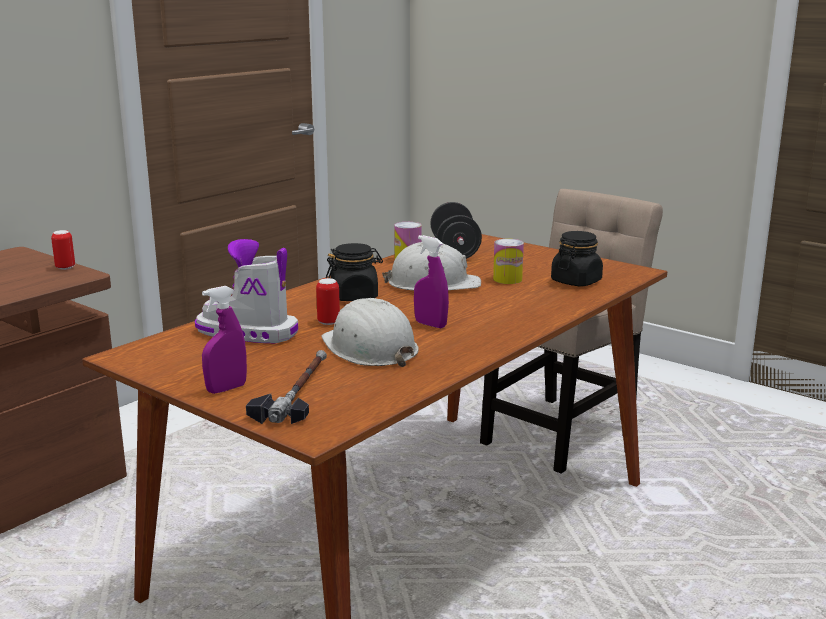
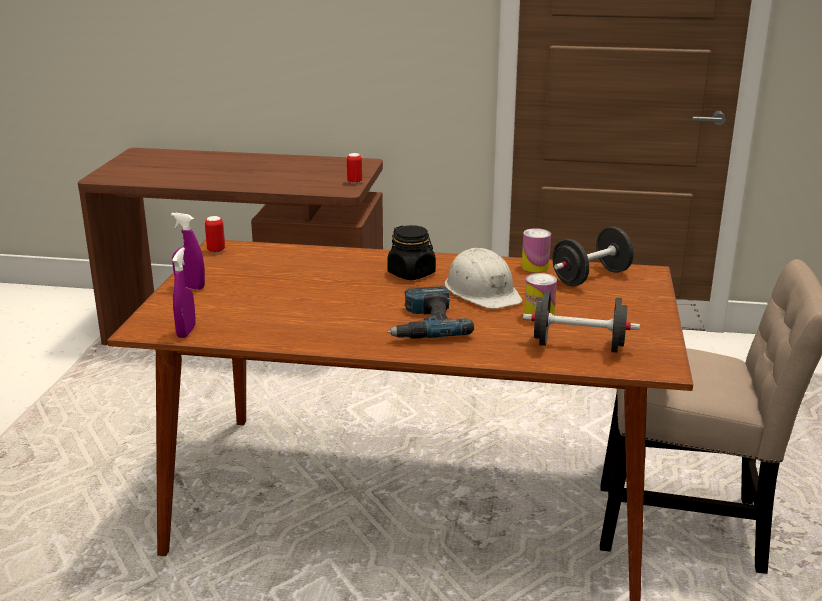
camera: 60 degrees right, 5 degrees up
(247, 333) = (292, 264): boot -> none
(297, 392) = (202, 307): hammer -> none
(328, 322) = (343, 281): can -> can (216, 251)
(369, 348) = (303, 307): white hard hat -> none
(430, 324) = (379, 314): purple spray bottle -> purple spray bottle (186, 331)
(475, 314) = (425, 324): none -> power drill
(576, 281) = (578, 346): black jar -> black dumbbell

